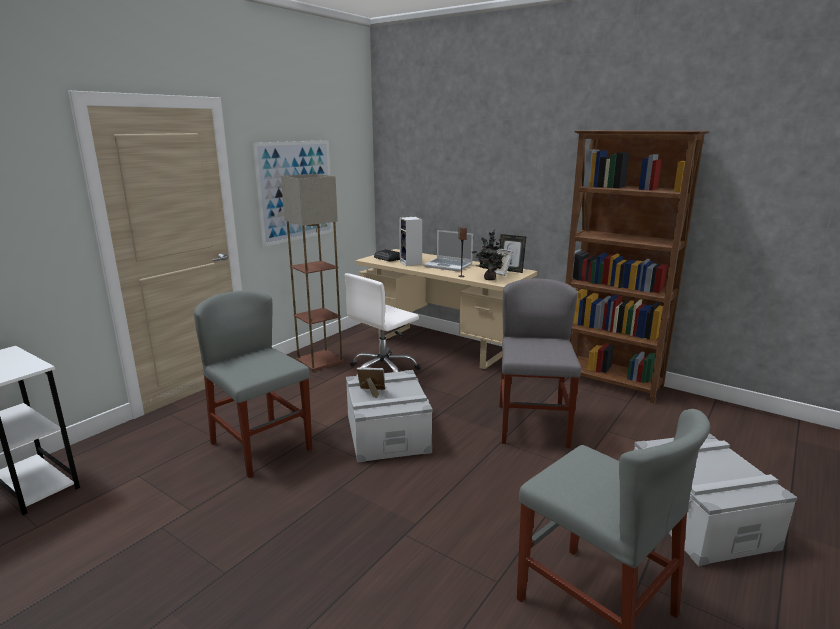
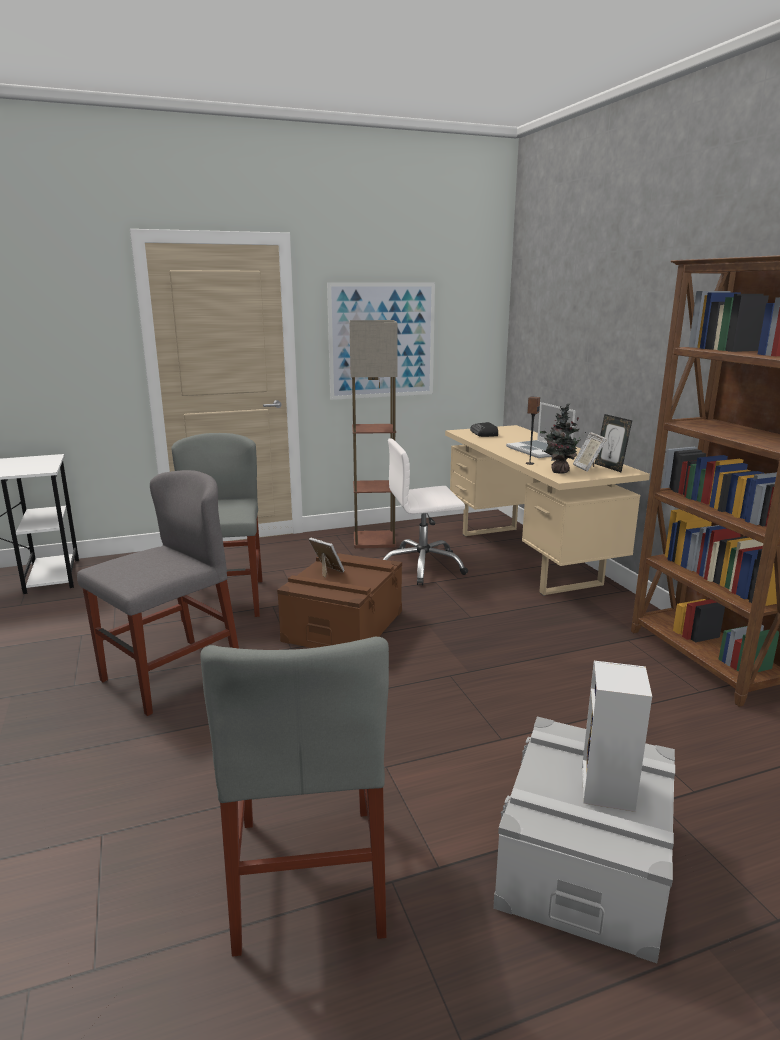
camera: 35 degrees right, 0 degrees up
(387, 433) = (343, 625): grey storage box -> brown storage box
(411, 263) = (500, 442): speaker -> speaker (609, 791)
(532, 425) = (513, 672): grey chair -> grey chair (171, 675)

